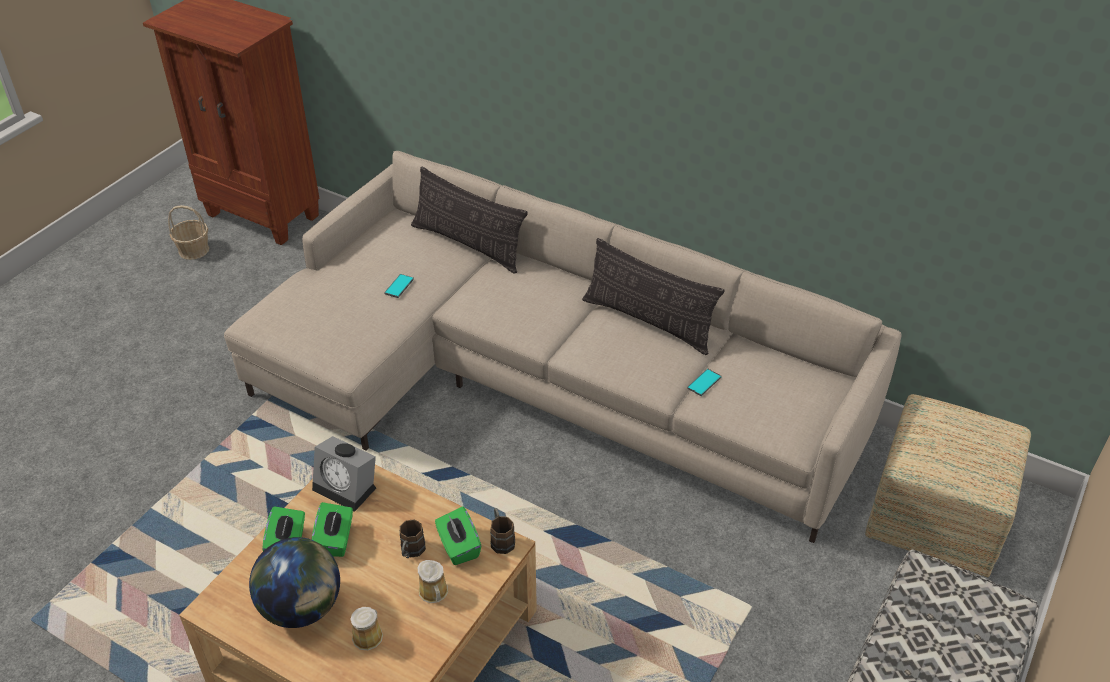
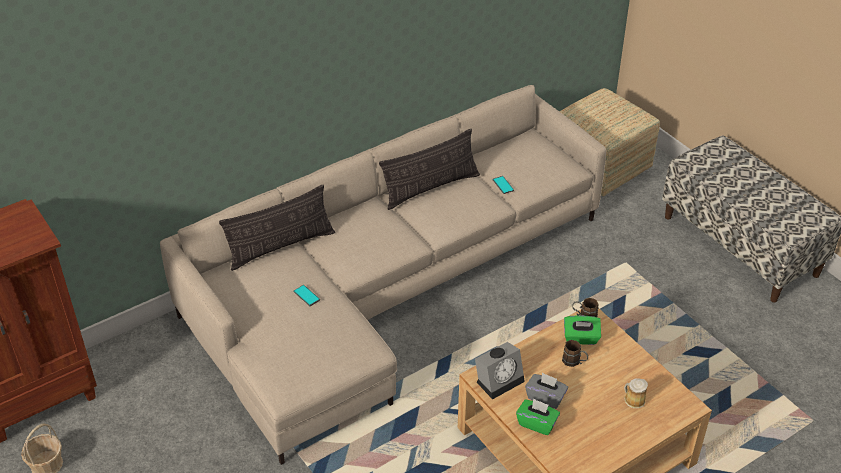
camera: 65 degrees left, 0 degrees up
(302, 607) = (596, 427): globe -> none
(335, 540) = (545, 397): green tissue box -> grey tissue box
(434, 593) = (613, 360): mug -> none

